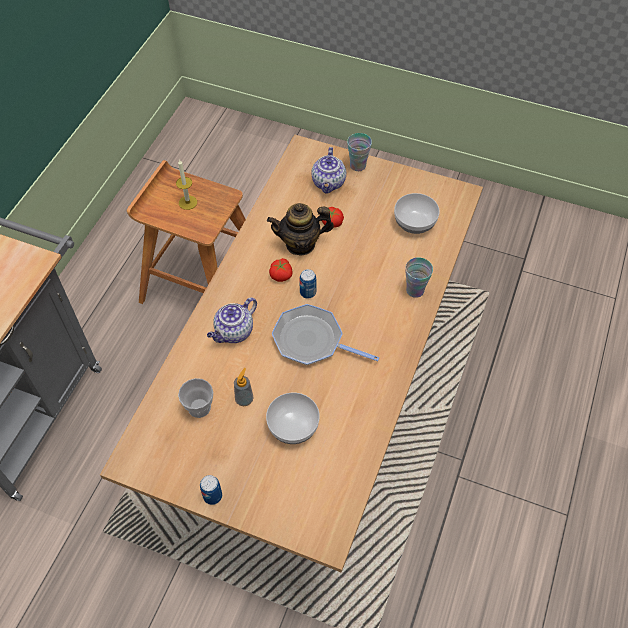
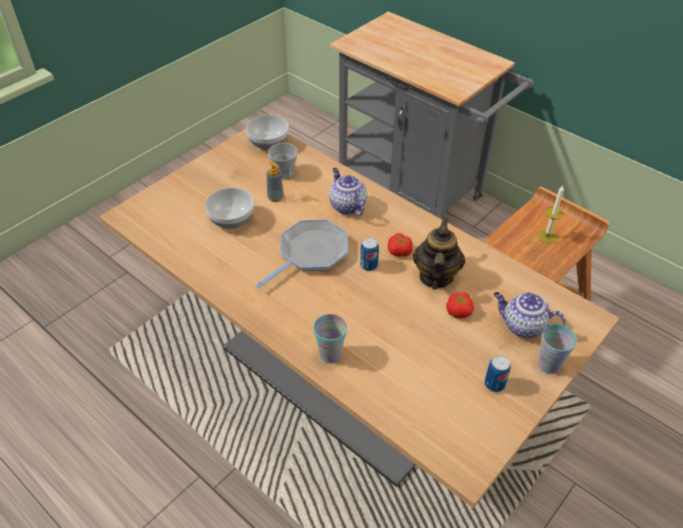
camera: 110 degrees right, 10 degrees down
(212, 496) = (205, 165): can -> can (494, 384)
(414, 223) = (431, 390): bowl -> bowl (269, 142)

